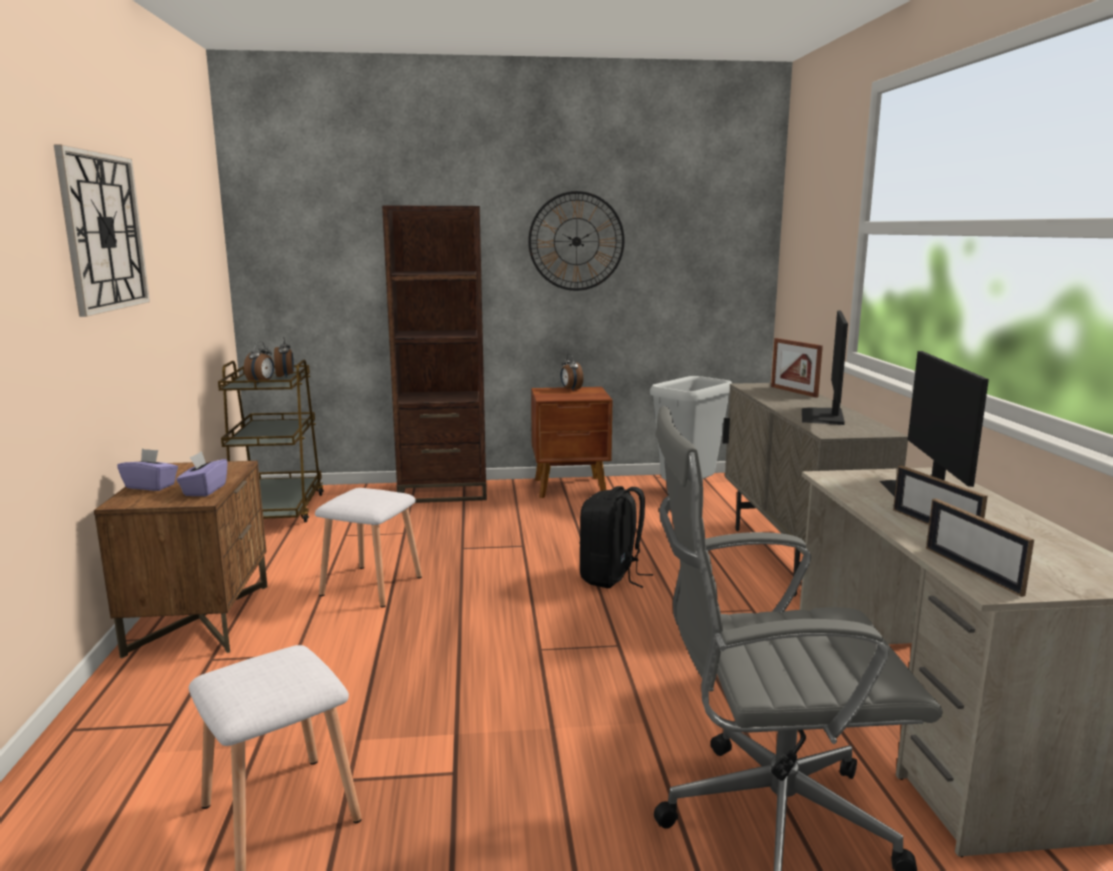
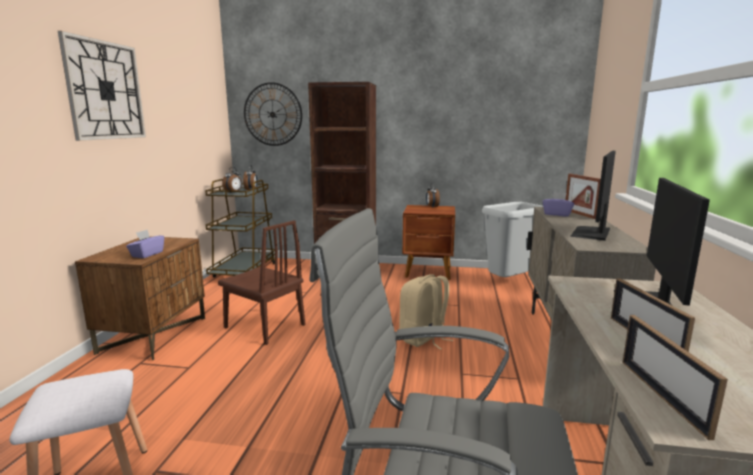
camera: 15 degrees right, 0 degrees up
(151, 486) = (122, 249): purple tissue box -> purple tissue box (557, 214)
(371, 586) = (264, 326): white stool -> brown chair
(576, 241) = (440, 107): wall clock -> wall clock (272, 114)
(611, 577) = (423, 339): black backpack -> beige backpack

